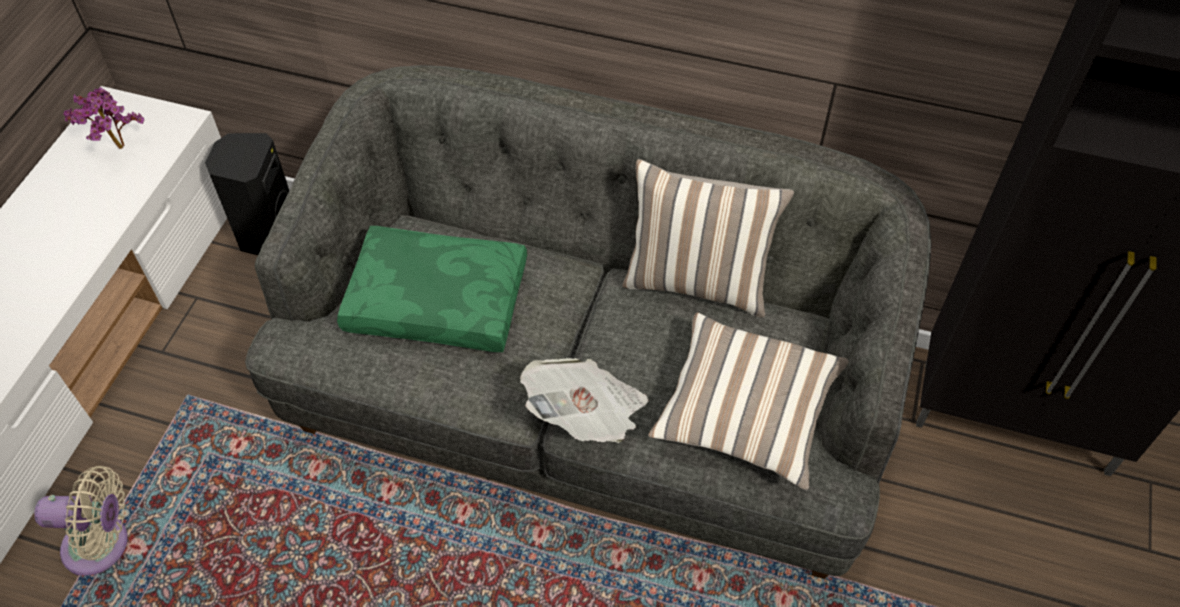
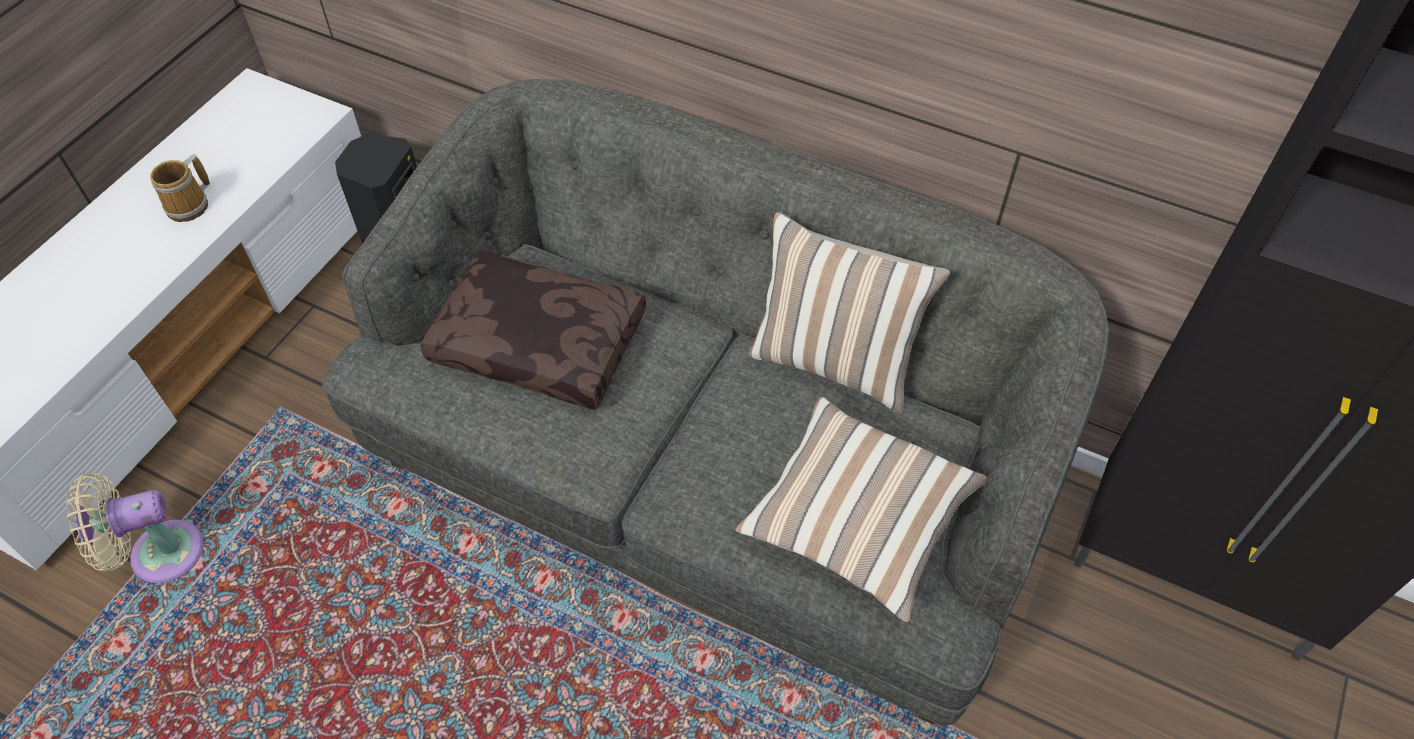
camera: 10 degrees right, 0 degrees up
(80, 220) = (190, 205): none -> mug
(103, 546) = (159, 554): beige fan -> beige fan turned 150 degrees clockwise
(118, 151) = (247, 138): potted plant -> none
(439, 299) = (541, 341): green pillow -> brown pillow
(587, 415) = (675, 495): newspaper -> none

